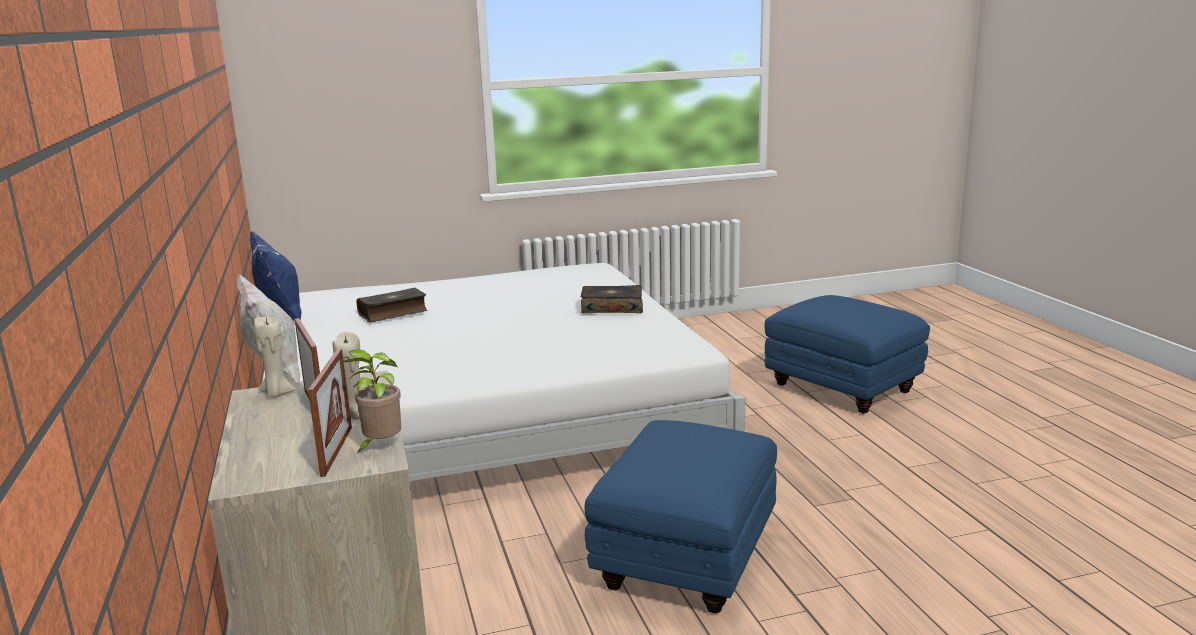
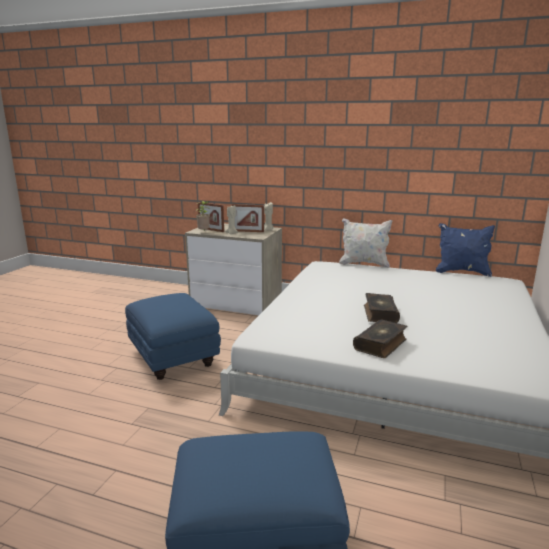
camera: 125 degrees right, 0 degrees up
(393, 313) = (437, 289): book -> book (379, 314)

